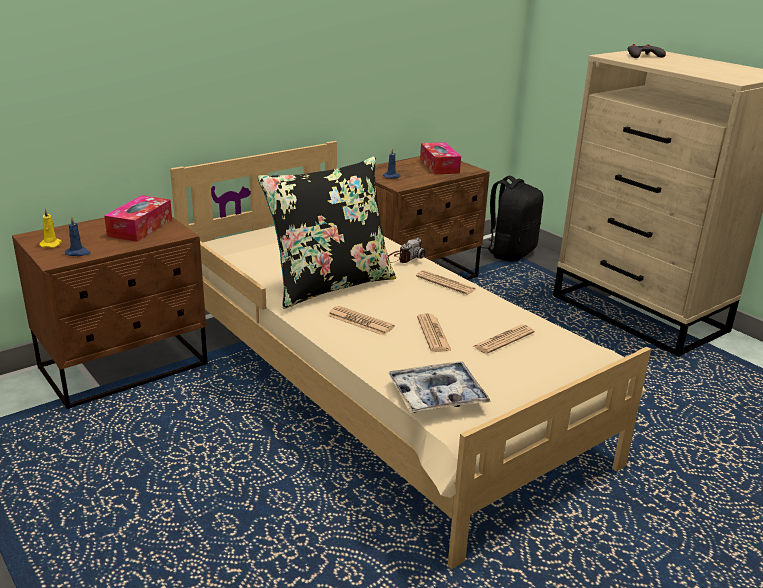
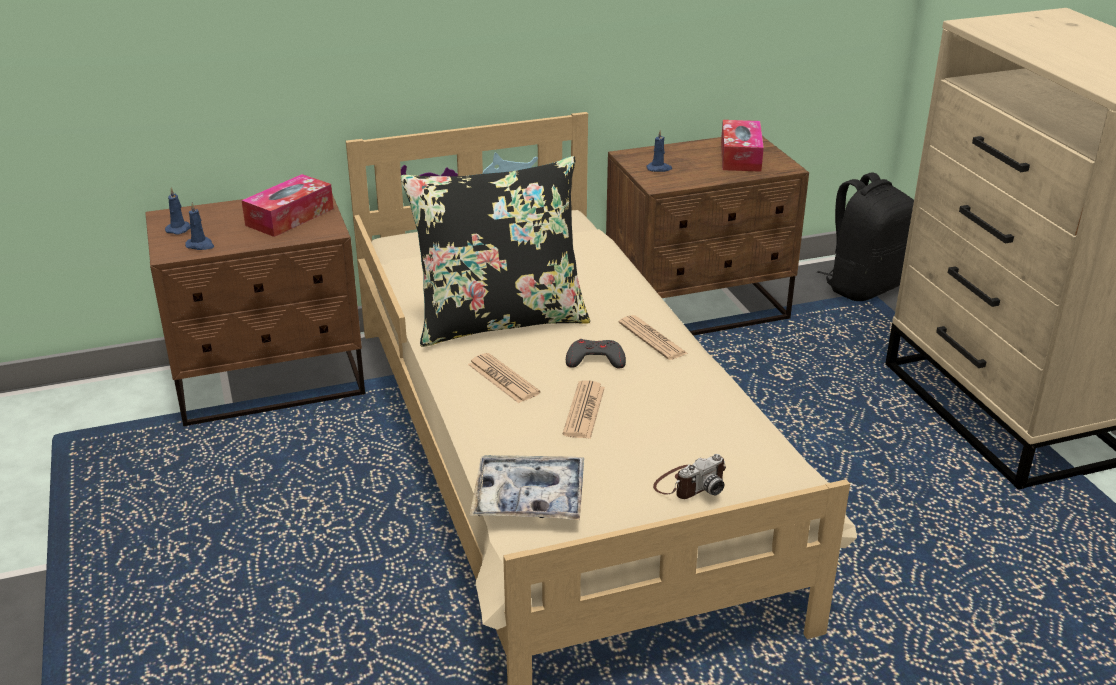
camera: 20 degrees right, 5 degrees up
(51, 244) = (179, 229): yellow candle -> blue candle
(404, 258) = (622, 292): camera -> camera (690, 484)
(503, 340) = (670, 434): newspaper -> none
(643, 56) = (1032, 27): grey game controller -> grey game controller (595, 359)

